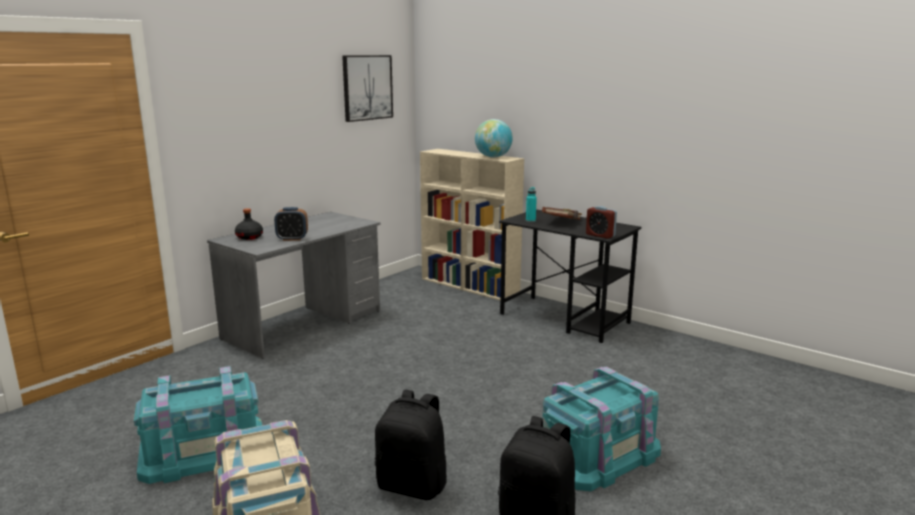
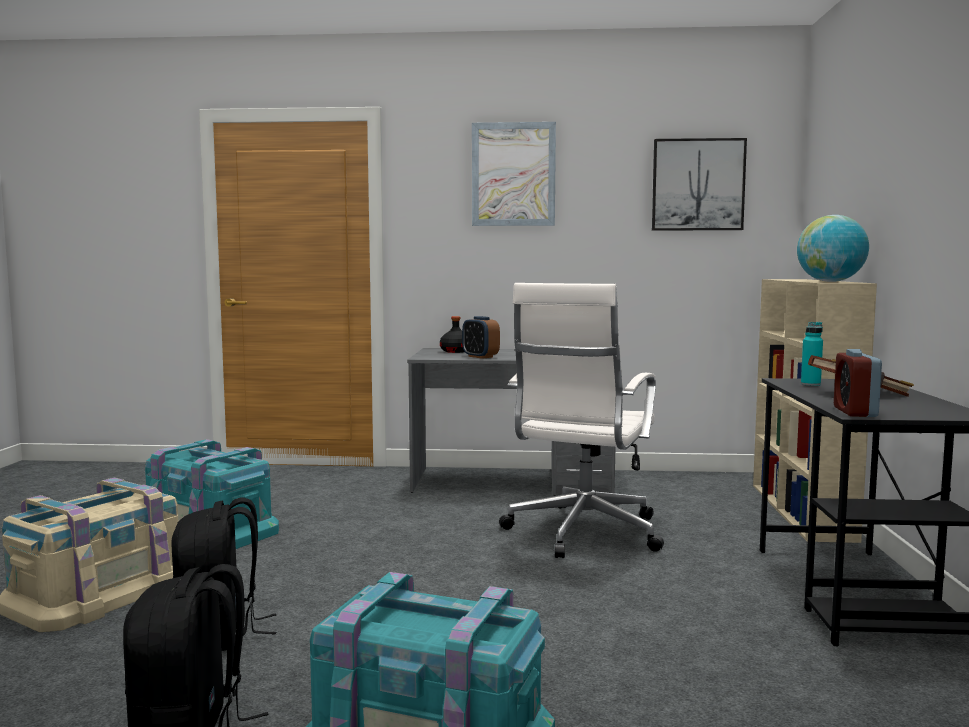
camera: 55 degrees right, 10 degrees down
(257, 83) = (513, 174): none -> picture
(419, 339) = (582, 533): none -> white office chair

